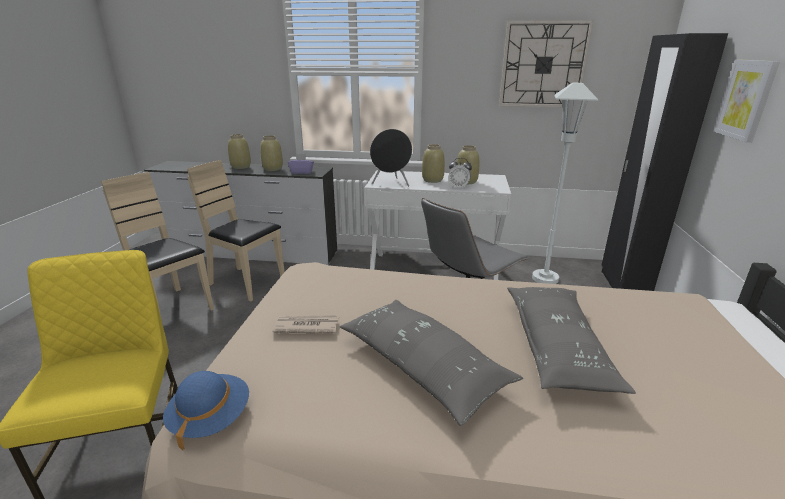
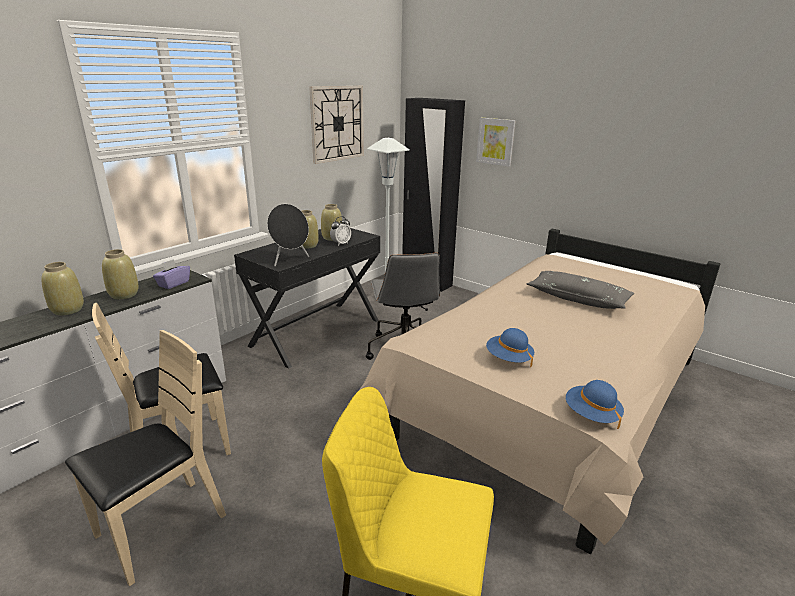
camera: 60 degrees left, 0 degrees up
(172, 309) = (161, 528): beige chair -> beige chair turned 150 degrees clockwise
(306, 326) = (508, 359): newspaper -> blue hat
(422, 367) = (577, 335): grey pillow -> none
(434, 270) = (316, 332): white desk -> black desk

